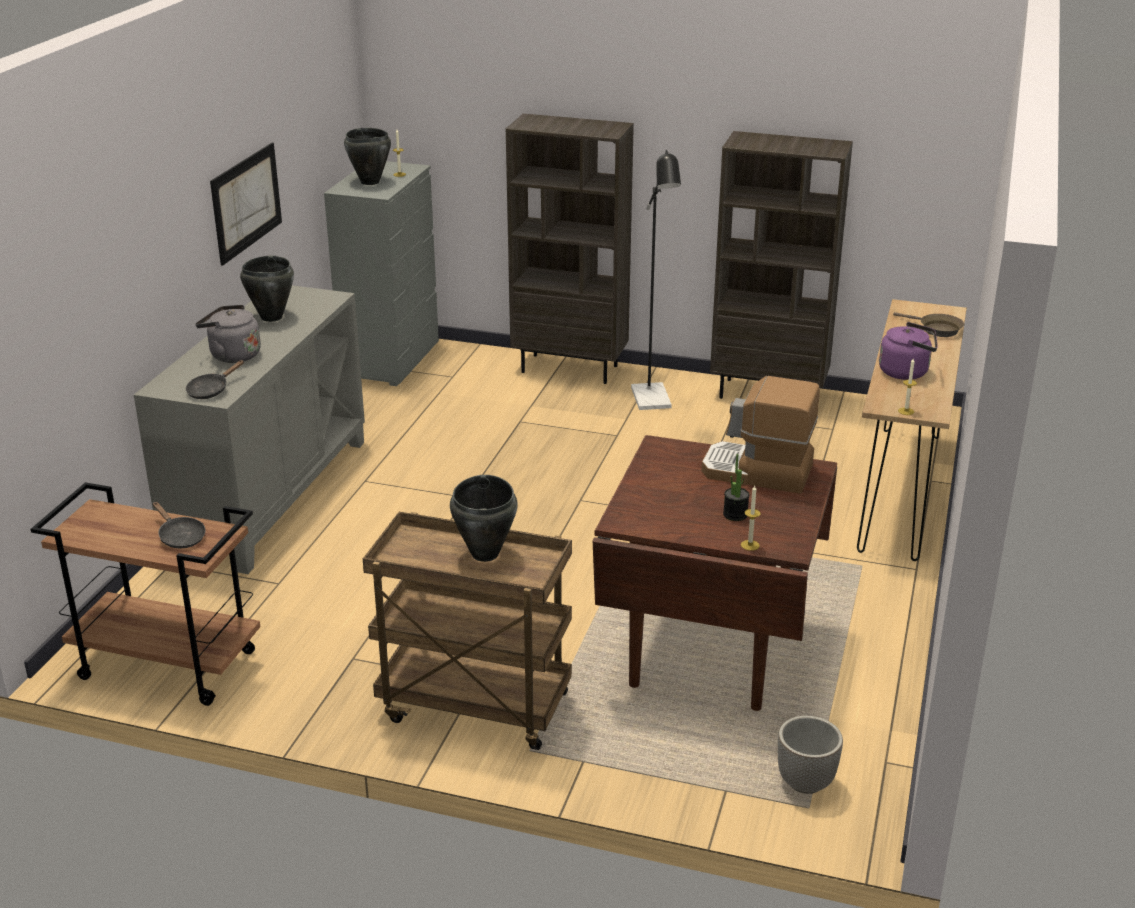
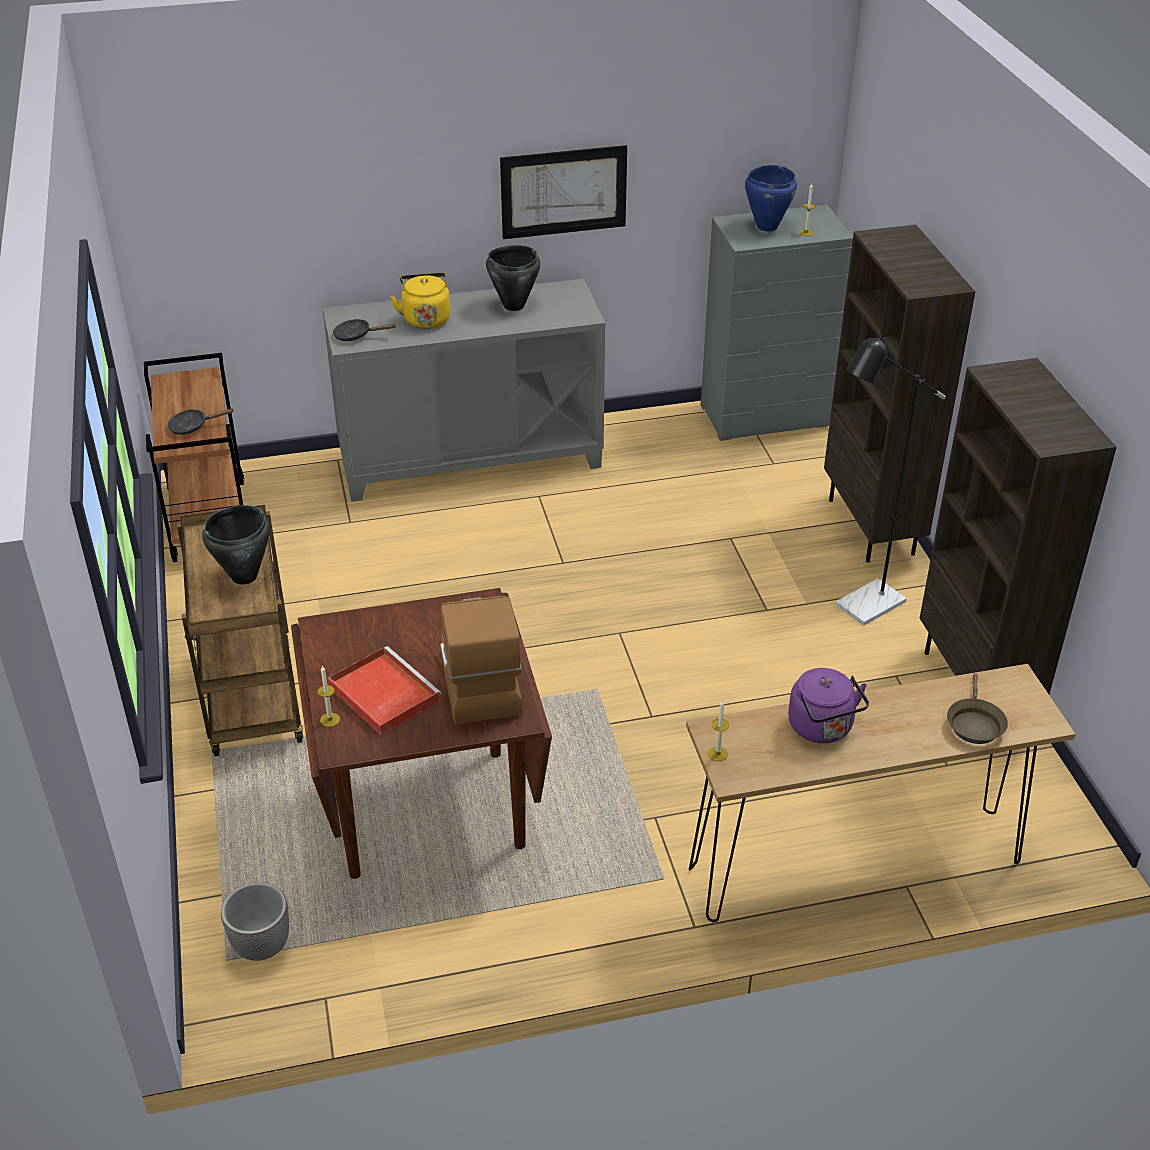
camera: 60 degrees right, 10 degrees up
(180, 537) = (192, 426): black frying pan -> black frying pan turned 60 degrees clockwise
(232, 355) = (425, 318): grey kettle -> yellow kettle
(370, 182) = (766, 226): black cooking pot -> blue cooking pot
(735, 514) = (382, 693): potted plant -> red tray

